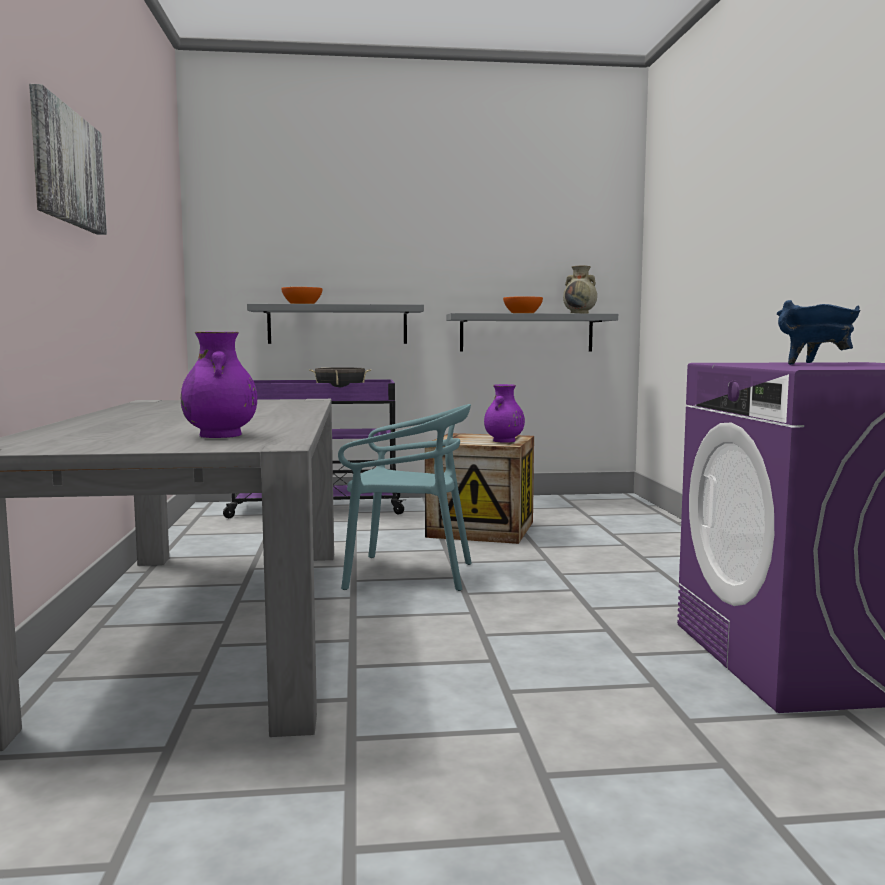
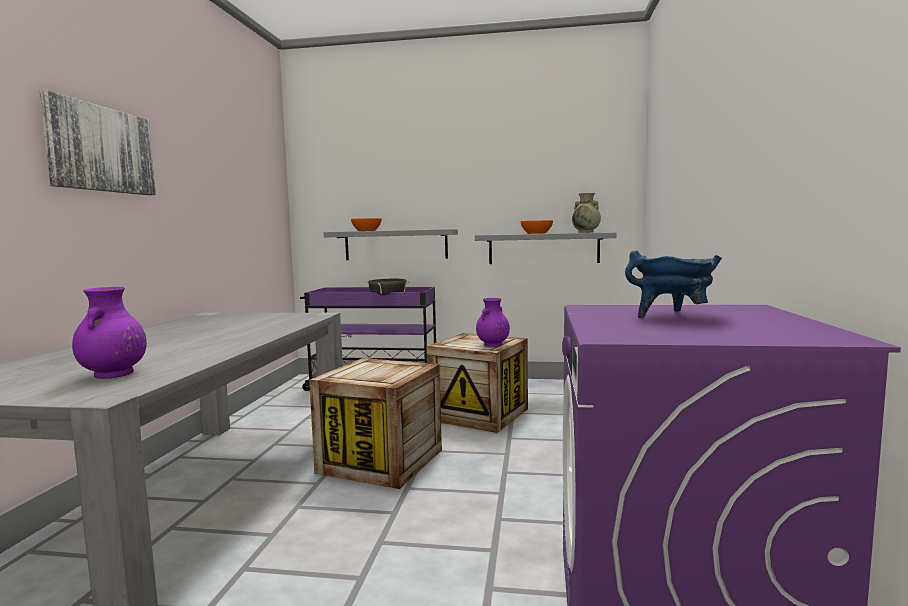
camera: 15 degrees right, 0 degrees up
(408, 574) = (381, 461): turquoise chair -> crate

